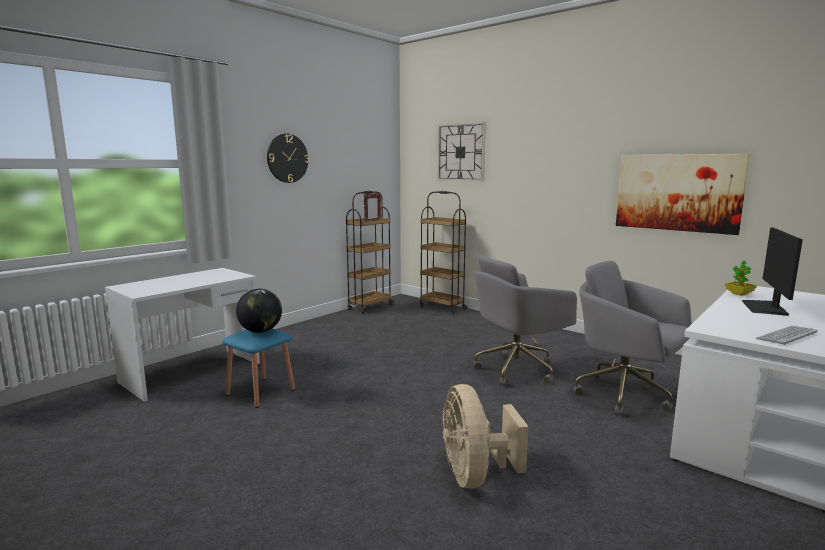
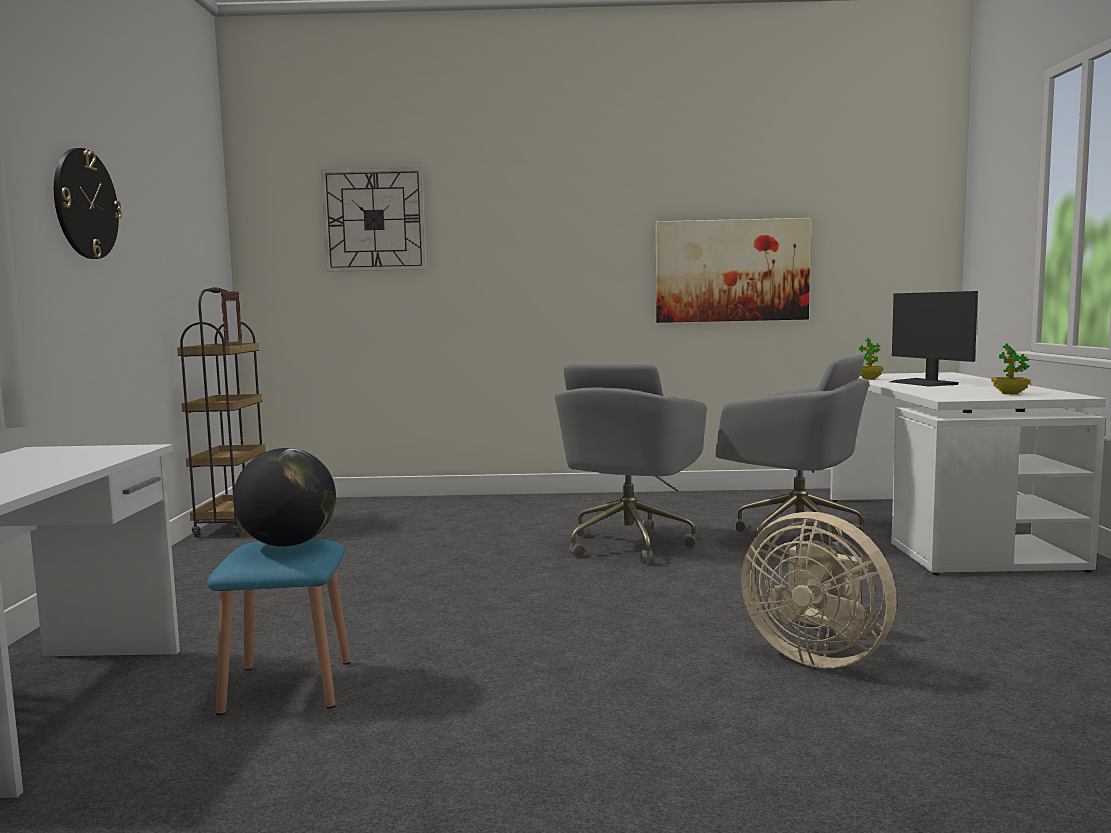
camera: 40 degrees left, 5 degrees down
(442, 308) = (367, 503): brown cart -> none
(626, 397) = (791, 538): grey office chair -> grey office chair turned 150 degrees counterclockwise
(786, 336) = (1009, 393): keyboard -> potted plant

